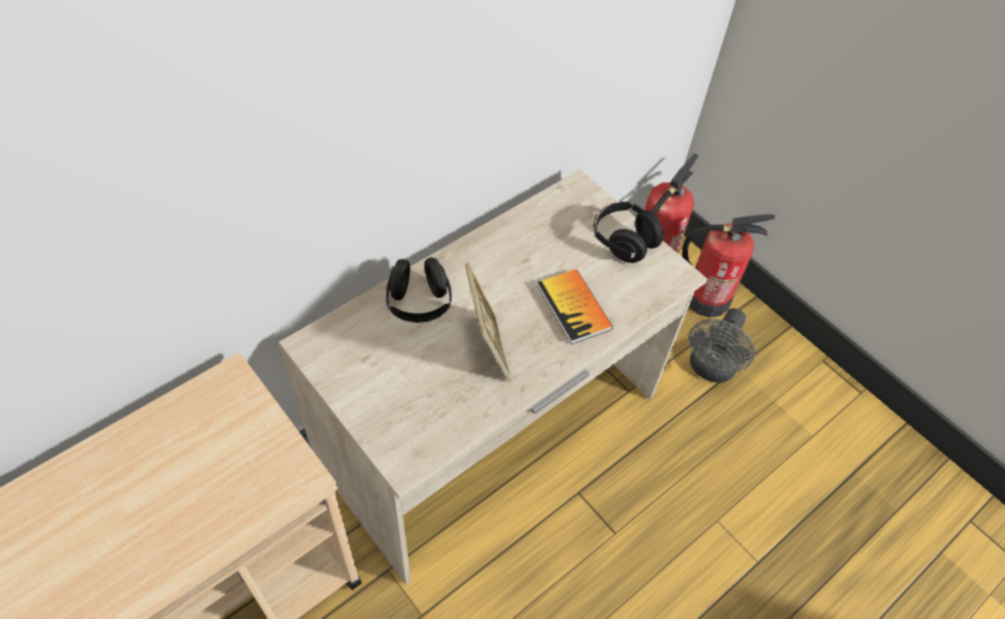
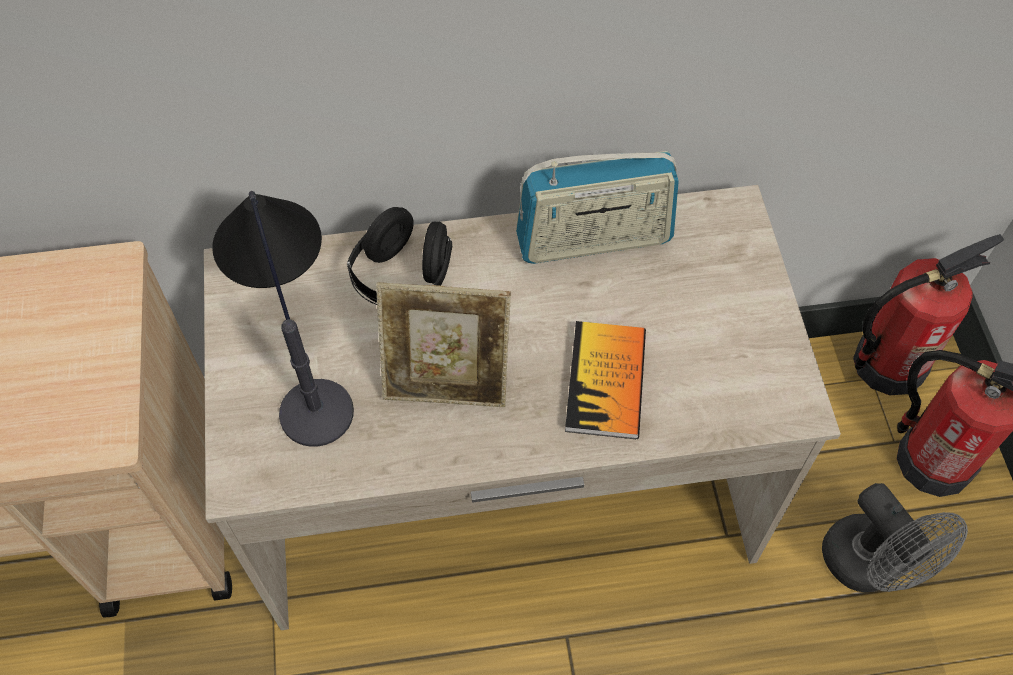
camera: 35 degrees right, 5 degrees up
(385, 373) = (299, 350): none -> table lamp
(487, 349) = (447, 382): picture frame -> picture frame turned 75 degrees clockwise
(513, 235) = (594, 240): none -> radio
(623, 242) = (747, 320): black headphones -> none
(710, 369) = (870, 567): grey fan -> grey fan turned 90 degrees counterclockwise

